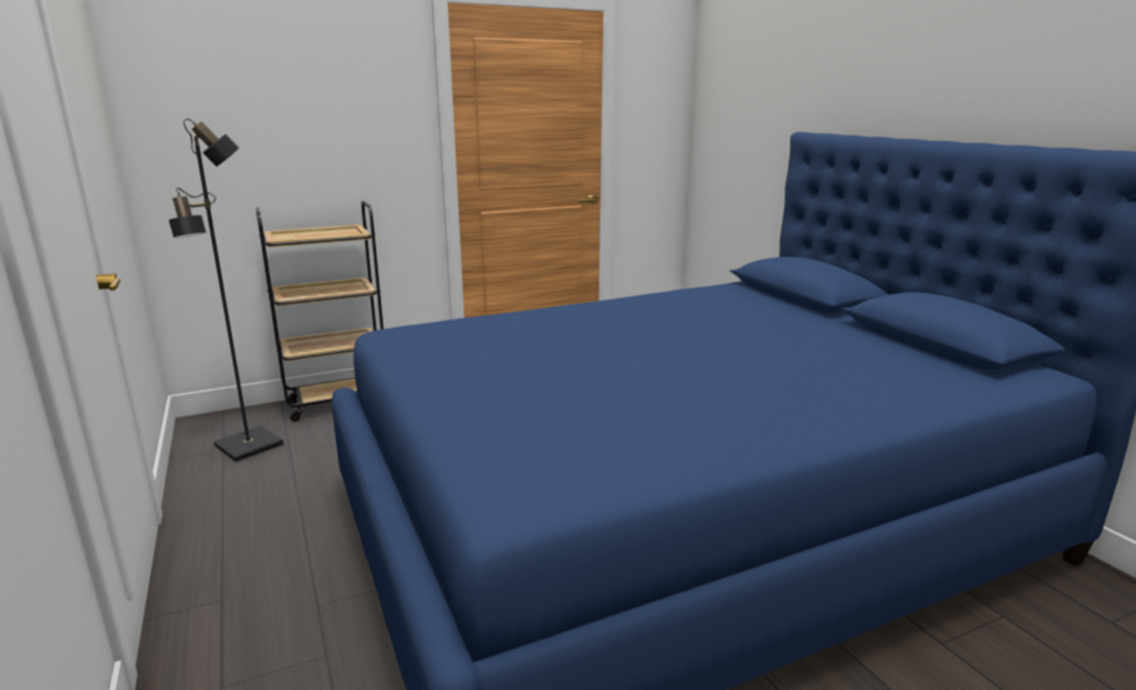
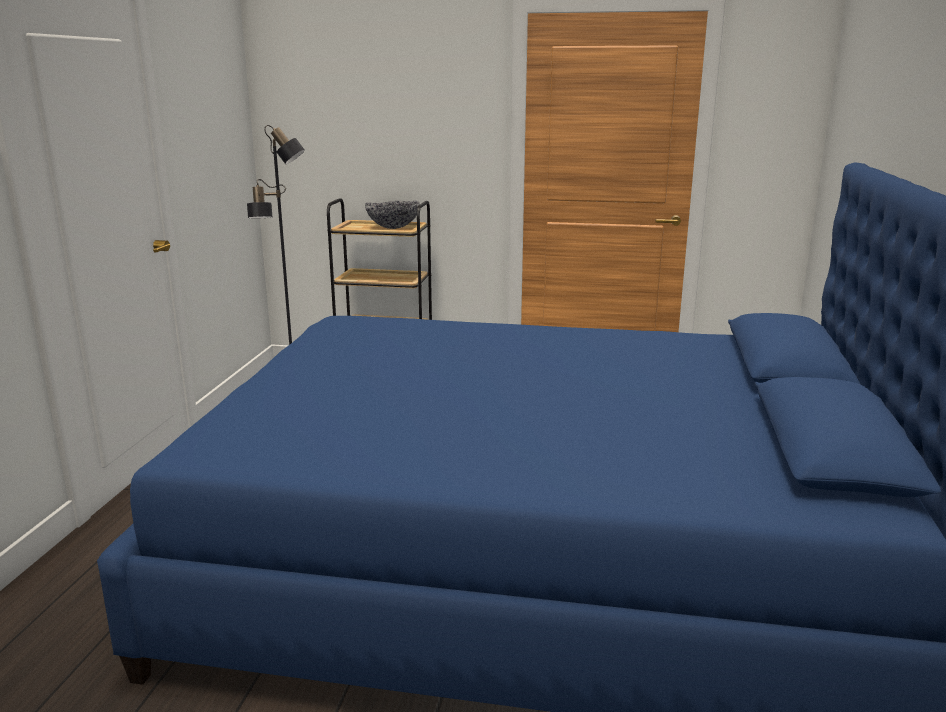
camera: 35 degrees right, 0 degrees up
(332, 233) = (393, 228): none -> bowl

